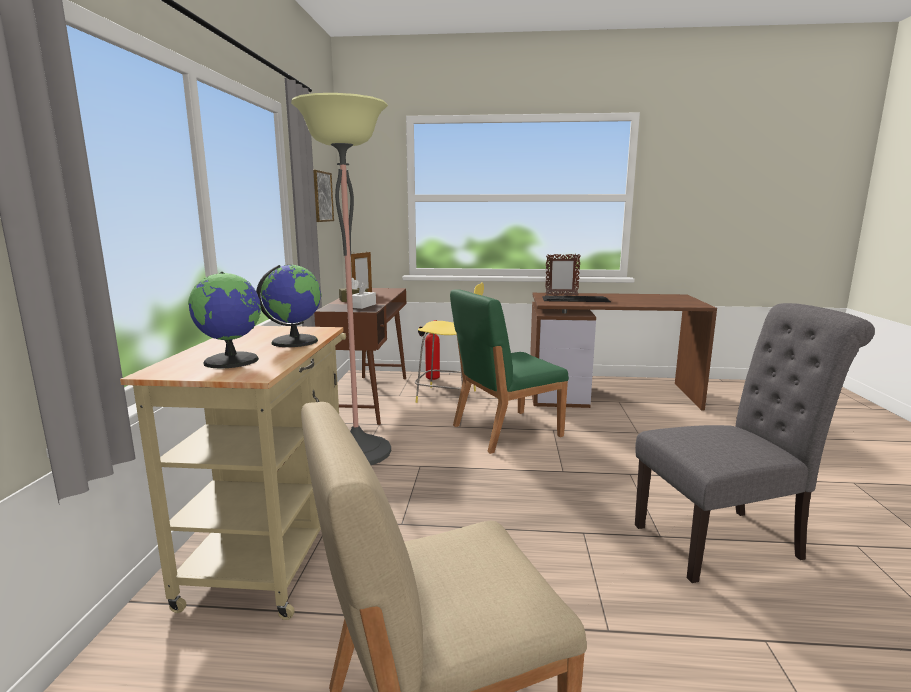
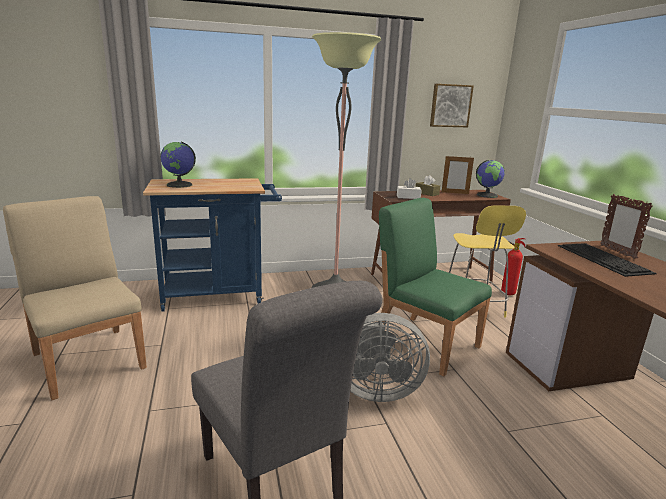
camera: 70 degrees right, 5 degrees up
(276, 545) = (219, 295): beige cart -> blue cart
(294, 341) = (222, 187): globe -> globe (487, 195)
(579, 469) = (373, 390): none -> grey fan

